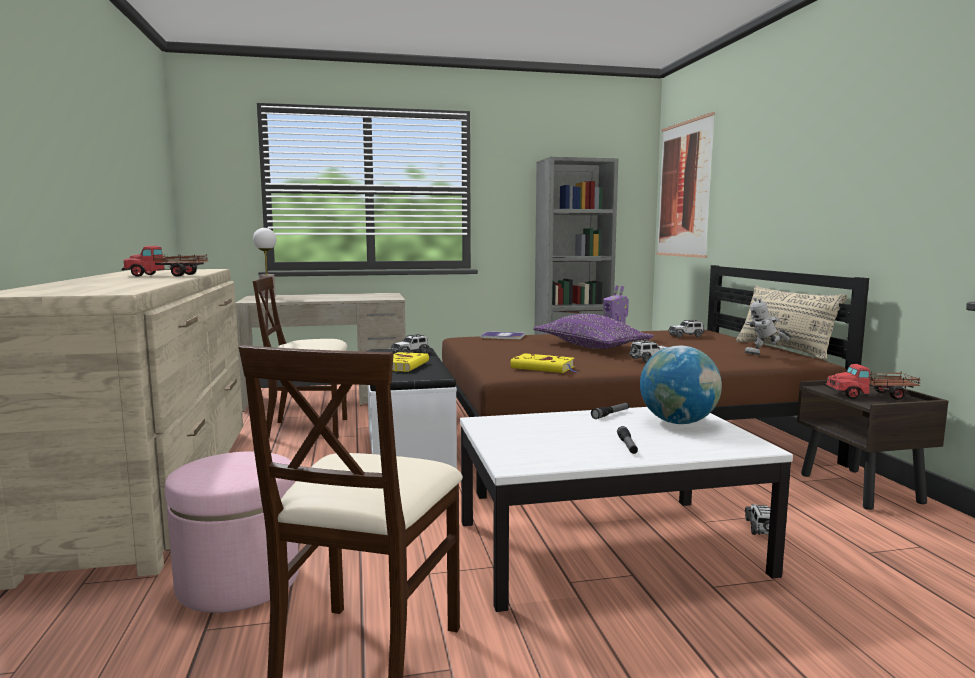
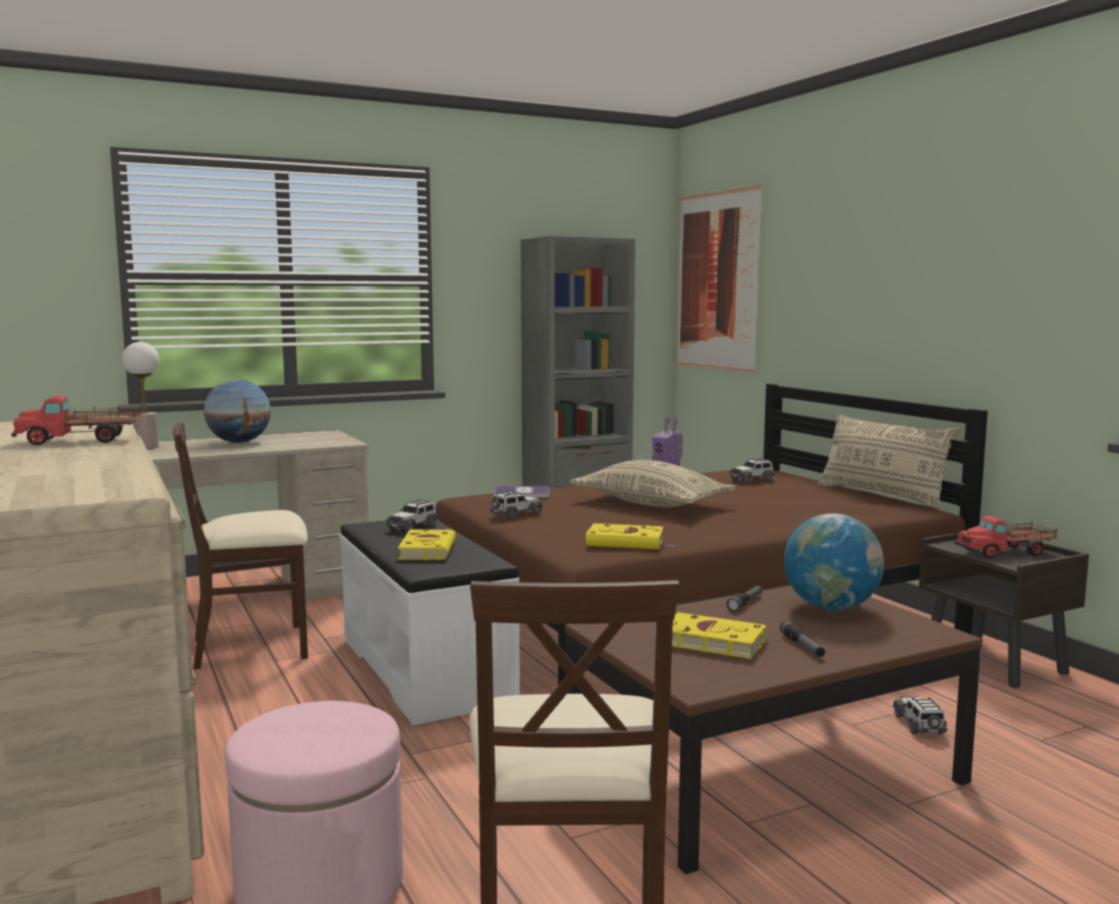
camera: 15 degrees left, 0 degrees up
(326, 296) = (239, 442): none -> globe
(555, 437) = (709, 642): none -> yellow book
(590, 346) = (651, 504): purple pillow -> beige pillow
(608, 547) = (764, 772): white coffee table -> brown coffee table
(649, 359) = (743, 520): toy car -> toy car (516, 514)
(764, 355) = (870, 506): toy robot -> none

